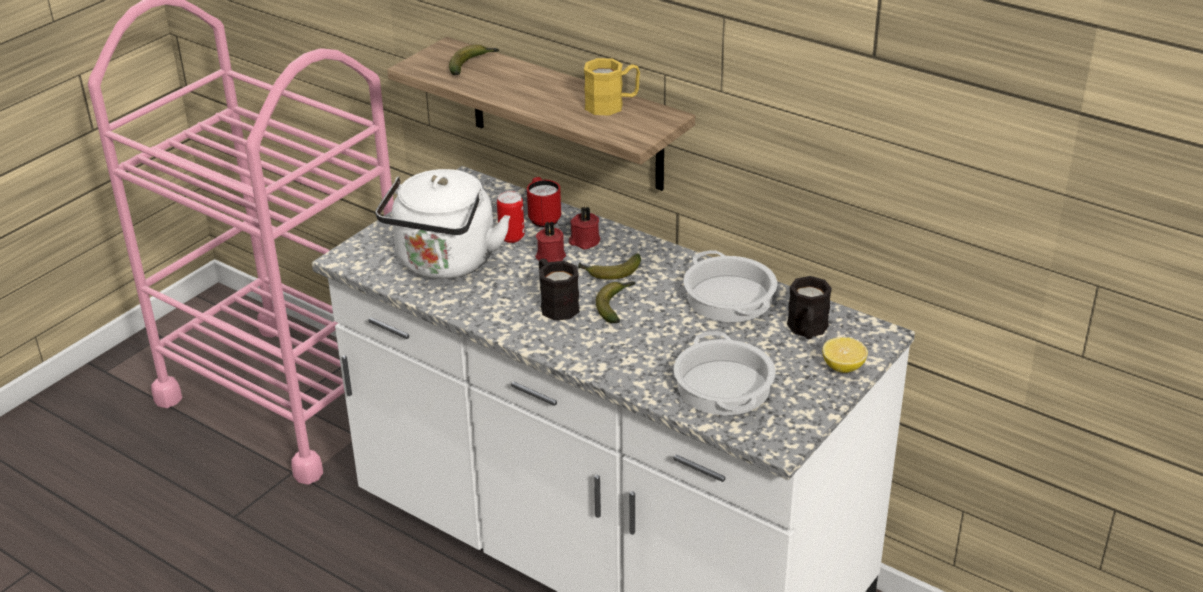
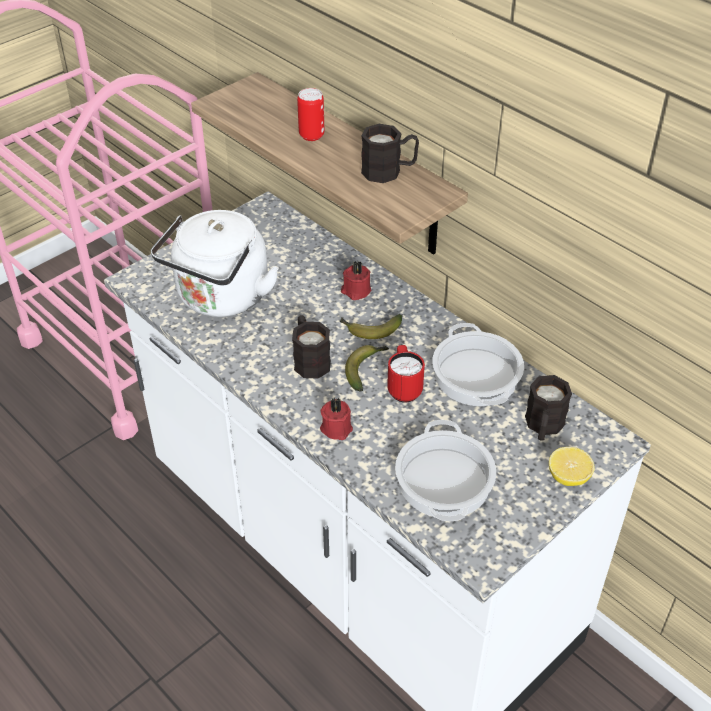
camera: 10 degrees right, 10 degrees up
(472, 65) = (270, 107): banana -> none
(511, 237) = (290, 277): can -> can (311, 135)
(543, 218) = (325, 259): red mug -> red mug (404, 388)
(550, 255) = (320, 303): red candle -> red candle (336, 427)
(612, 105) = (389, 171): yellow mug -> black mug

